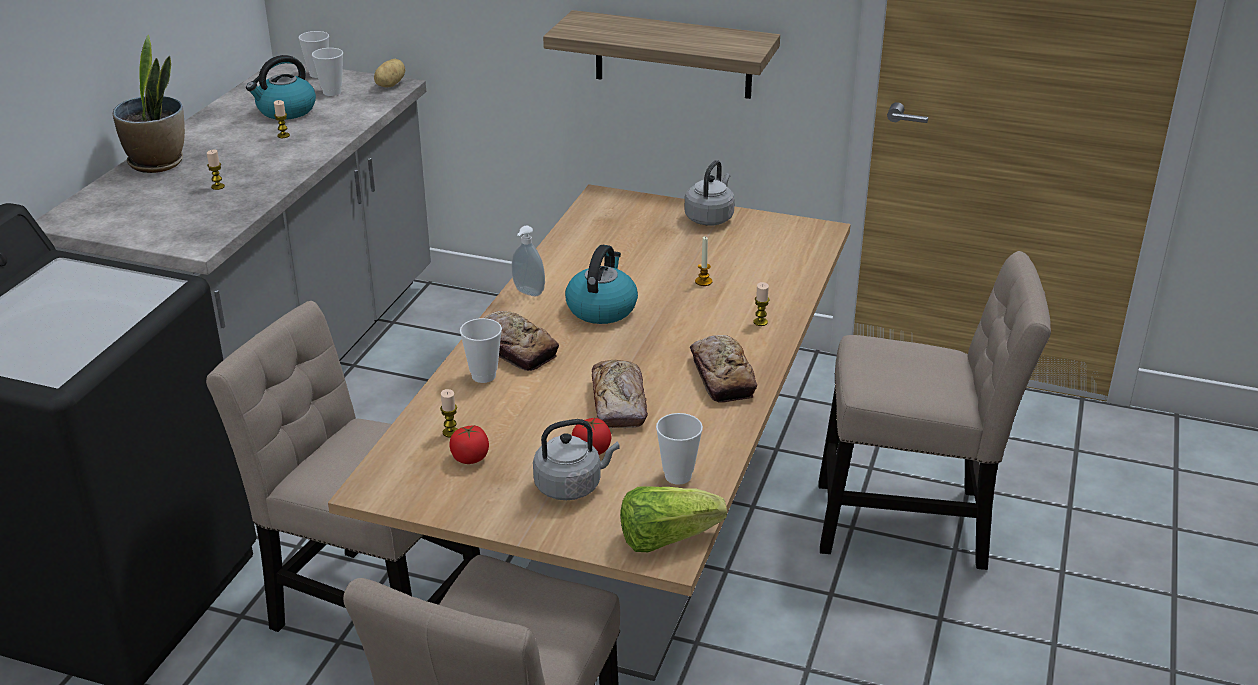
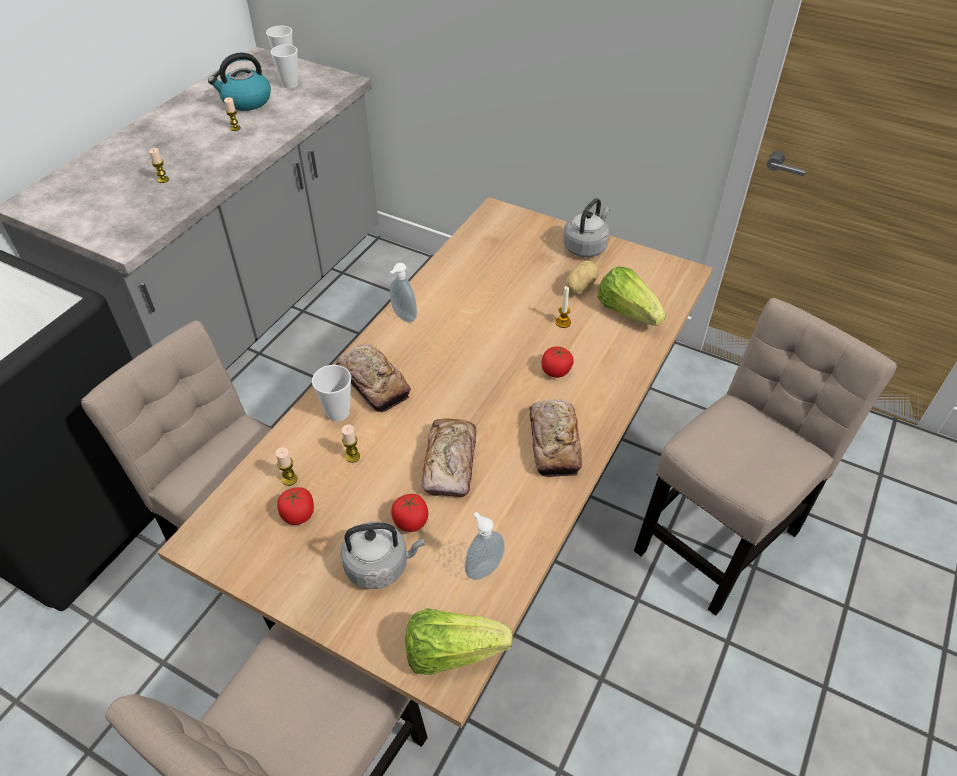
camera: 10 degrees right, 15 degrees up
(158, 162) = (124, 148): potted plant -> none
(389, 85) = (339, 80): potato -> potato (579, 287)
(601, 308) = (463, 343): kettle -> none
(673, 55) = (578, 81): shelf -> none
(678, 476) = (483, 568): cup -> soap dispenser
(707, 321) = (556, 371): none -> tomato
(760, 322) = (604, 379): candle -> candle (352, 456)
(769, 267) = (627, 311): none -> lettuce
(911, 523) = (721, 534): beige chair -> beige chair turned 60 degrees counterclockwise

